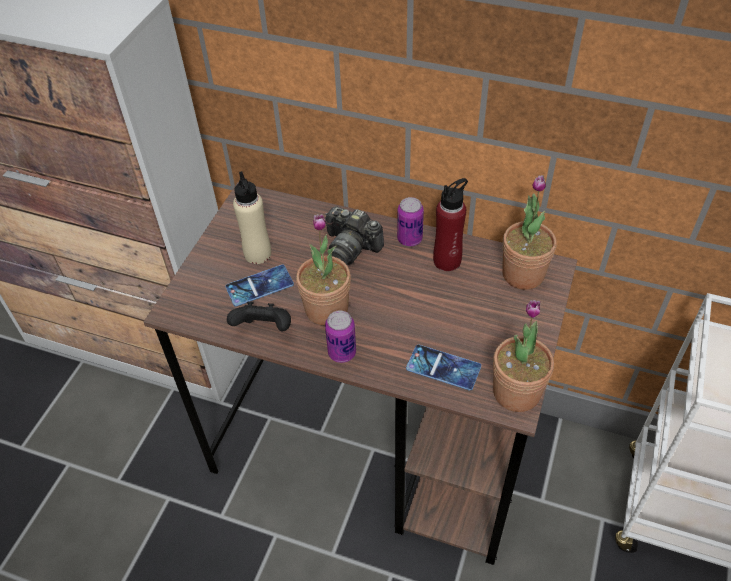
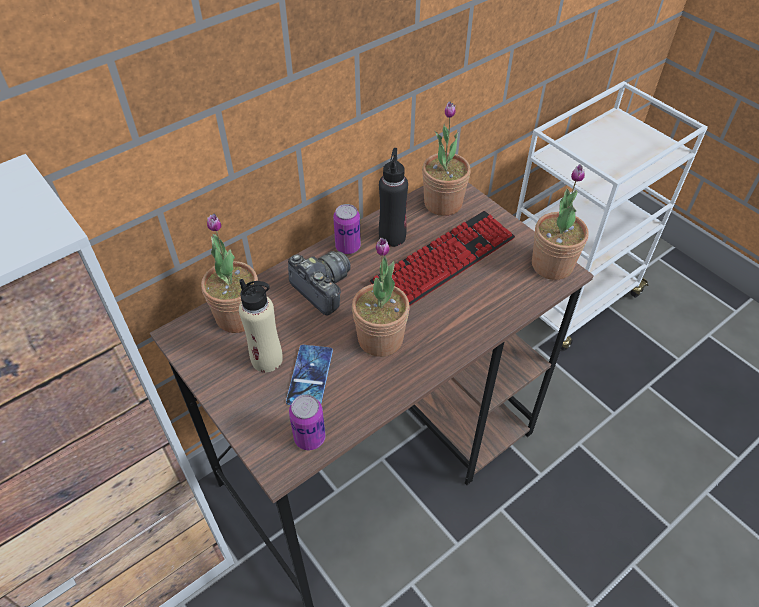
camera: 60 degrees left, 0 degrees up
(264, 329) = (367, 396): black game controller -> none
(285, 216) = (238, 316): none -> potted plant
(342, 353) = (438, 351): can -> can (309, 438)
(351, 247) = (322, 288): camera -> camera turned 105 degrees counterclockwise
(443, 367) = (500, 294): phone -> none
(447, 260) = (392, 237): red bottle -> black bottle
(449, 309) = (444, 261): none -> keyboard

